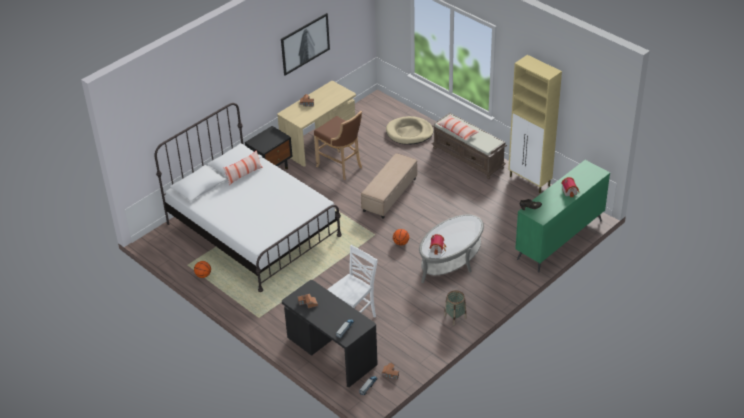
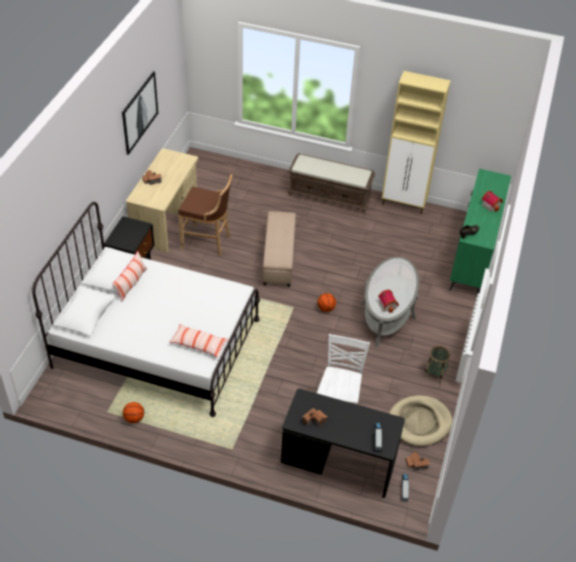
camera: 30 degrees left, 5 degrees up
(409, 133) = (253, 185): beige dog bed -> beige dog bed (419, 422)
(457, 131) = (320, 171): pillow -> pillow (199, 344)

